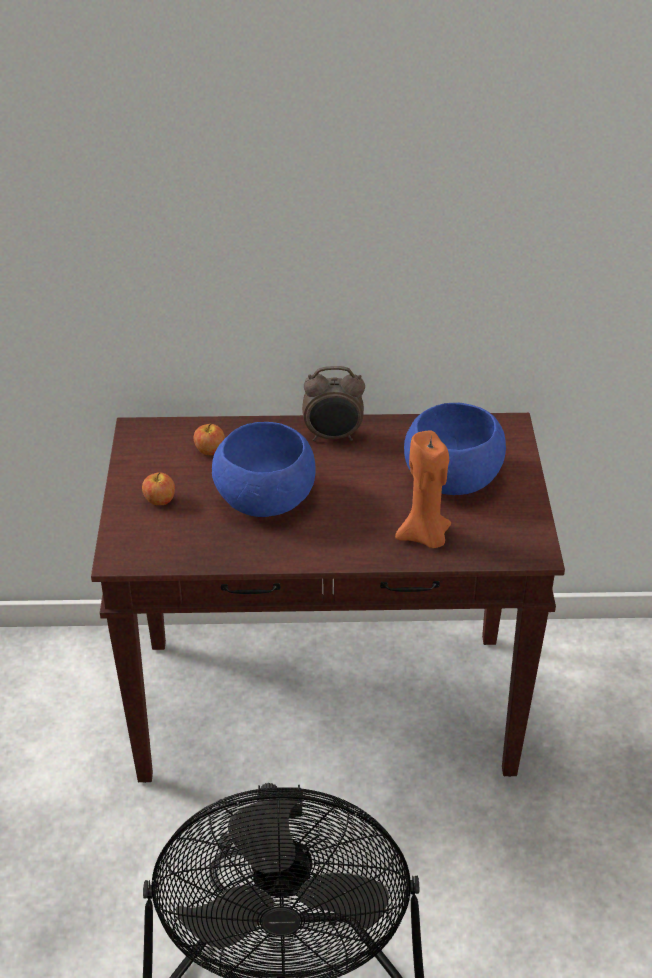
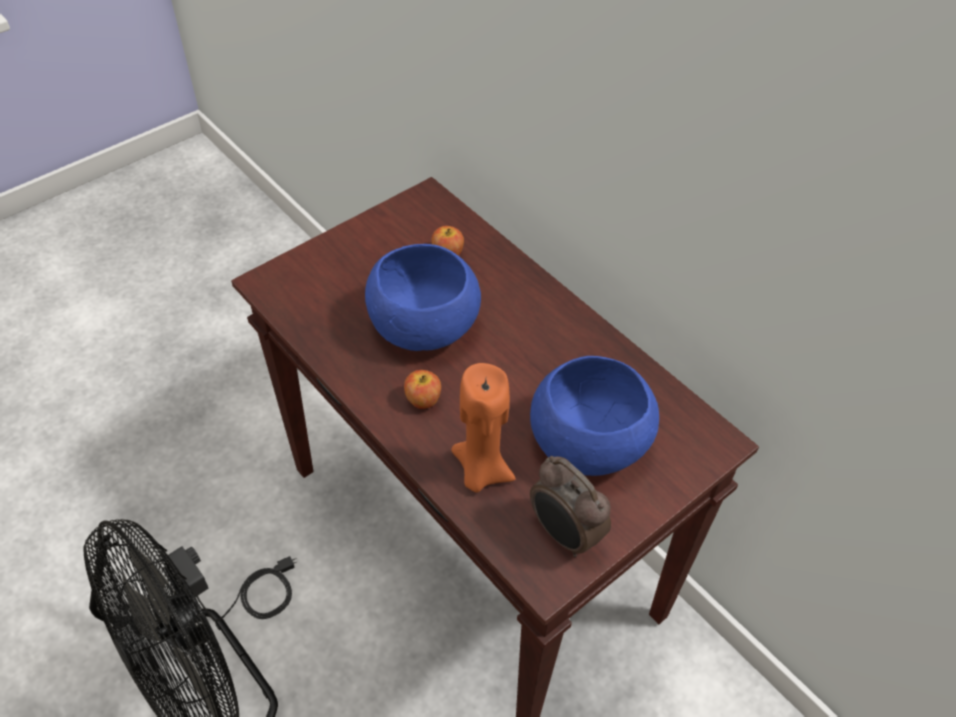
camera: 50 degrees right, 10 degrees up
(159, 500) = (355, 263): apple -> apple (423, 399)
(333, 437) = (552, 320): alarm clock -> alarm clock (564, 535)

